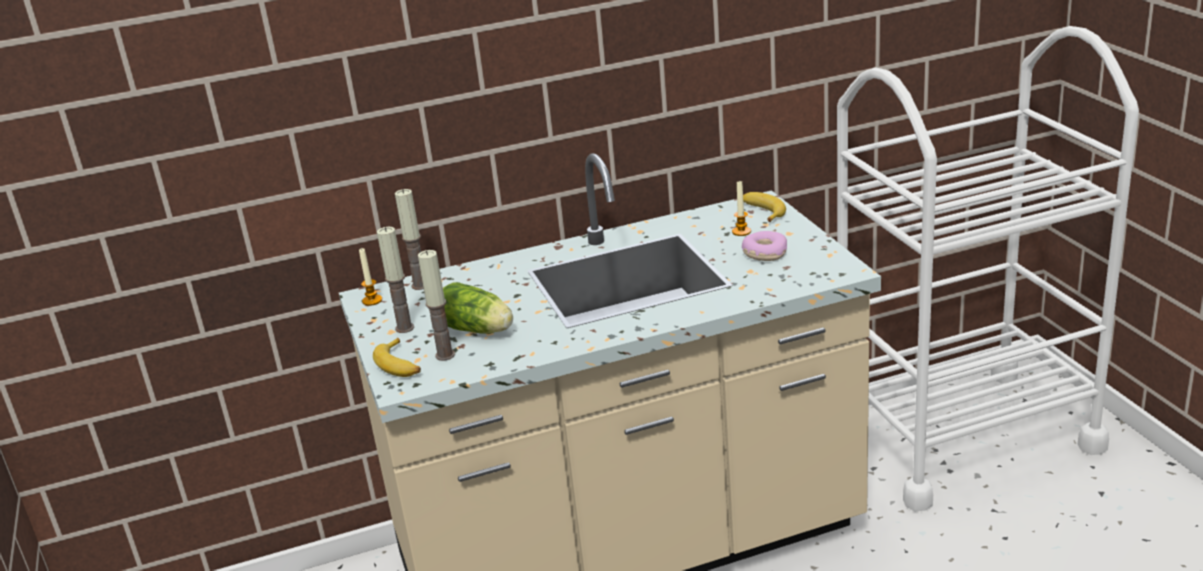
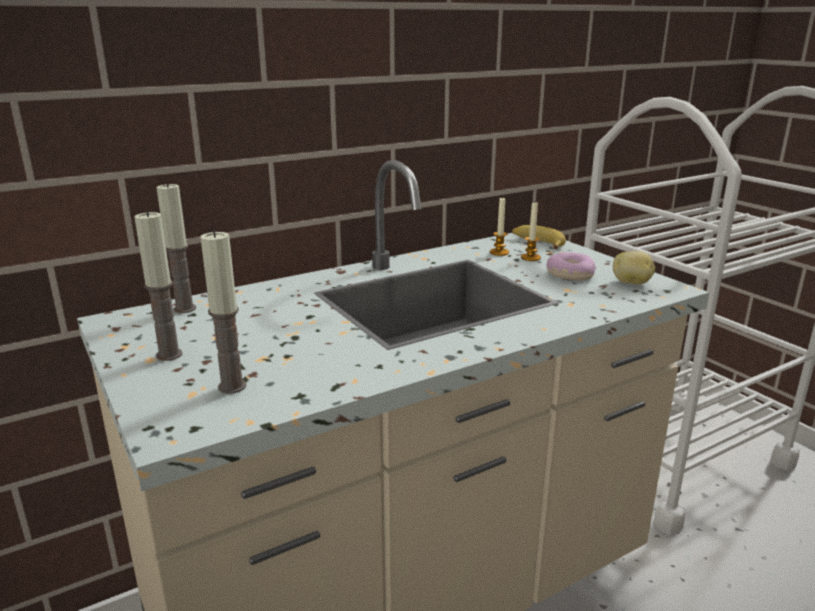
camera: 15 degrees left, 5 degrees down
(372, 300) = (122, 325): candle -> candle (499, 252)
(400, 365) = (167, 402): banana -> none
(479, 330) = (272, 355): lettuce -> none
(815, 264) = (632, 283): none -> potato

